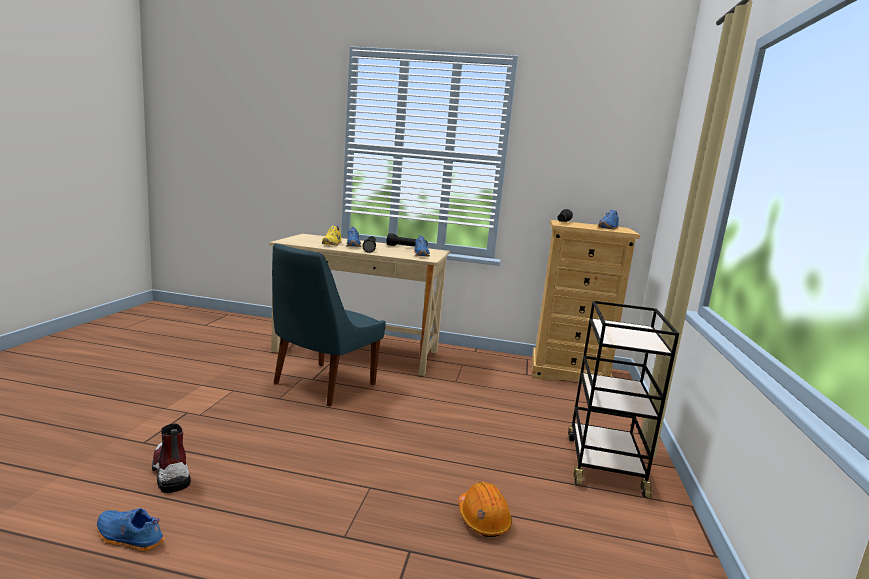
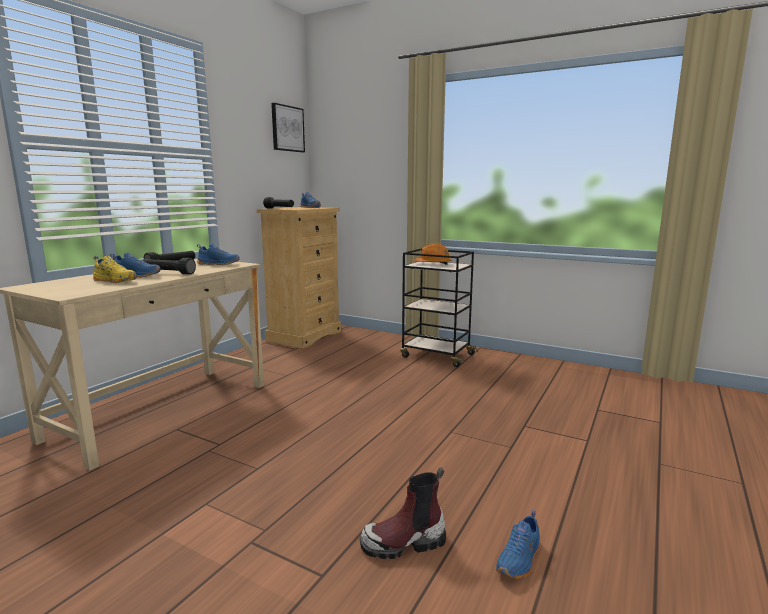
camera: 70 degrees left, 0 degrees up
(321, 385) = (241, 439): blue chair -> none
(483, 519) = (491, 399): orange hard hat -> orange hard hat (433, 264)
(630, 134) = (287, 128): none -> picture

